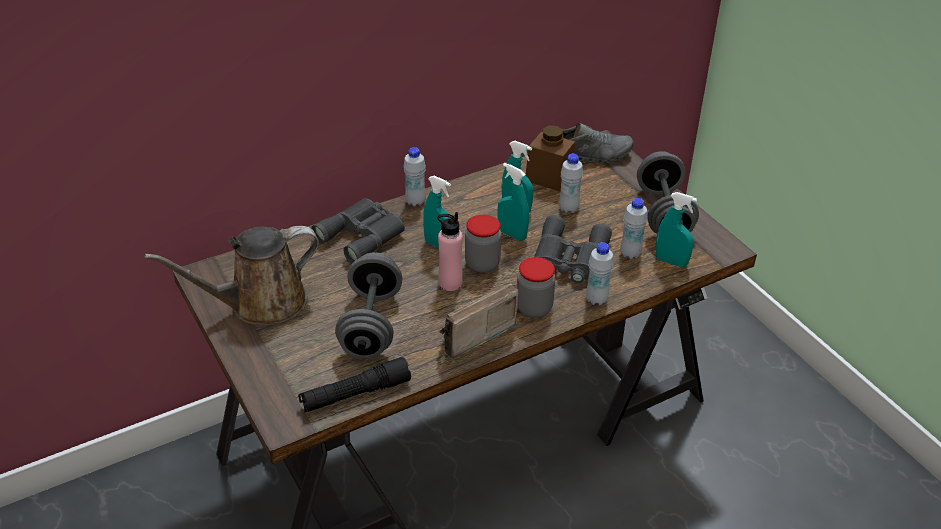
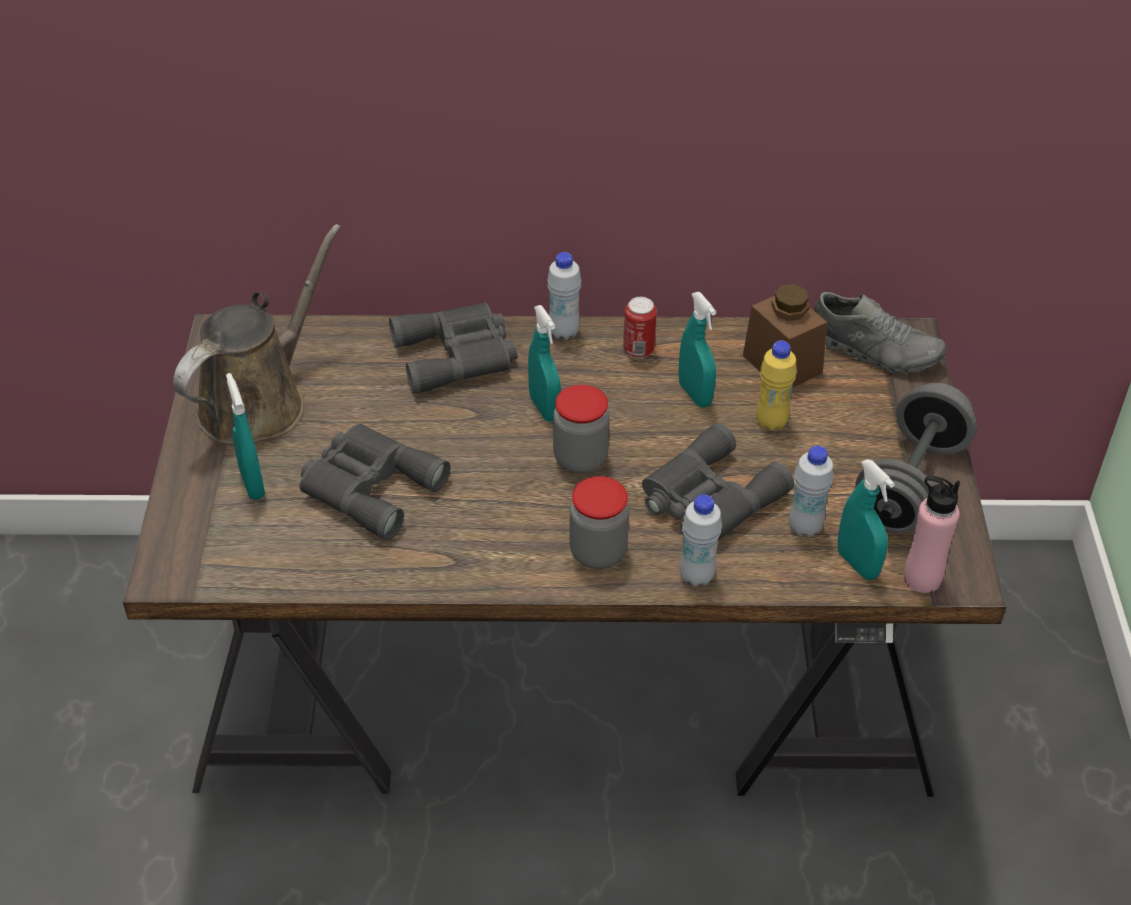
camera: 30 degrees right, 5 degrees up
(260, 304) = (259, 401): brown watering can -> brown watering can turned 120 degrees clockwise
(355, 394) = (275, 572): black flashlight -> none
(371, 324) = (368, 485): grey dumbbell -> grey binoculars
(450, 283) = (515, 469): pink bottle -> pink bottle (922, 578)
(466, 197) = (638, 350): none -> can
(471, 334) = (483, 553): radio -> none
(512, 234) = (657, 431): turquoise spray bottle -> turquoise spray bottle (252, 484)
(568, 208) = (771, 422): white bottle -> yellow bottle

